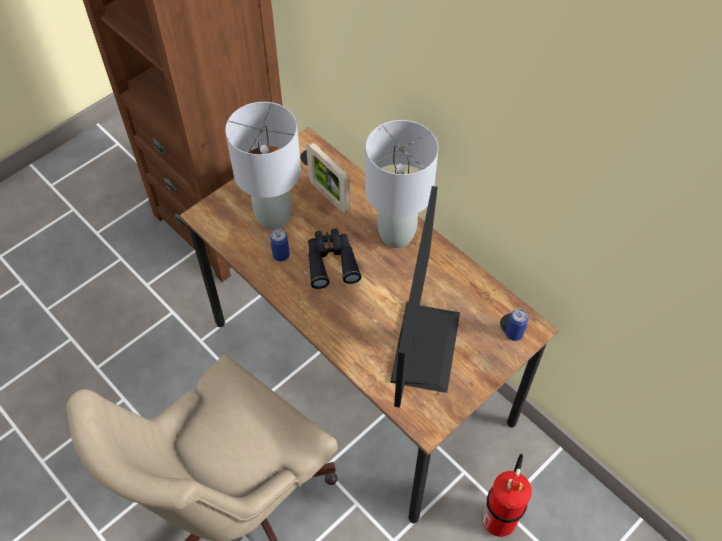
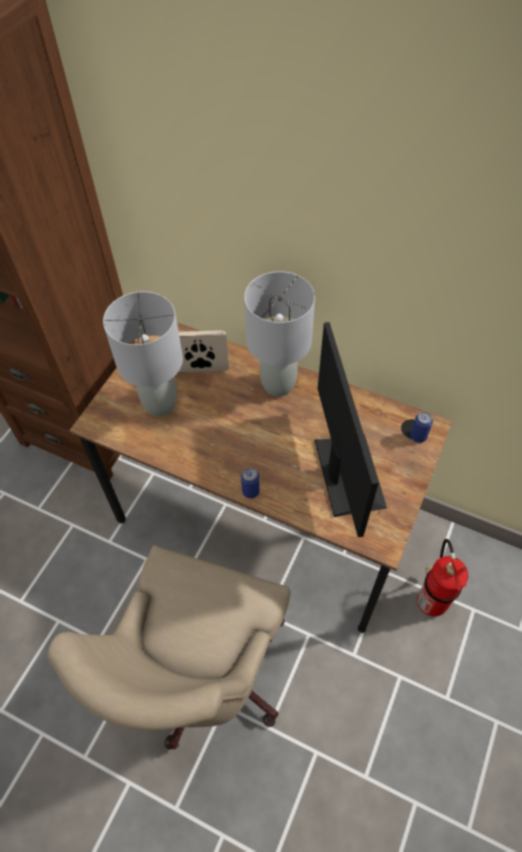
camera: 20 degrees left, 0 degrees up
(281, 255) = (182, 436): can -> can (250, 491)
(329, 196) = (202, 369): picture frame -> picture frame turned 150 degrees clockwise
(331, 261) = (231, 426): black binoculars -> none

